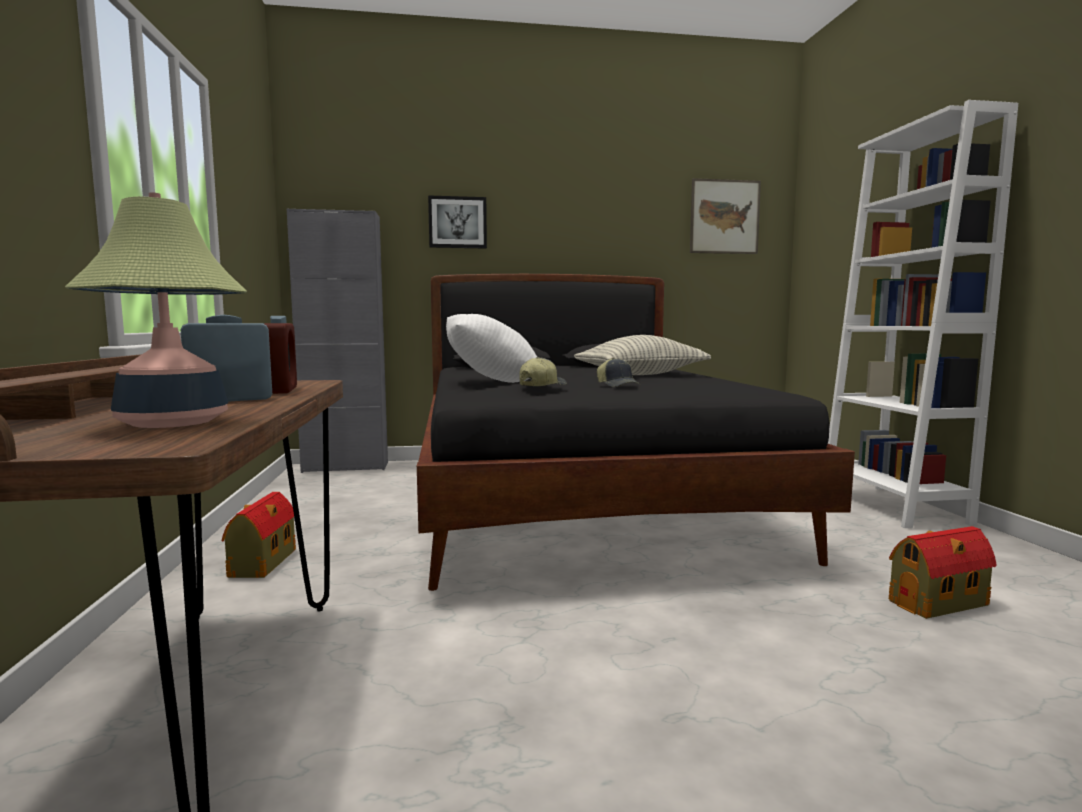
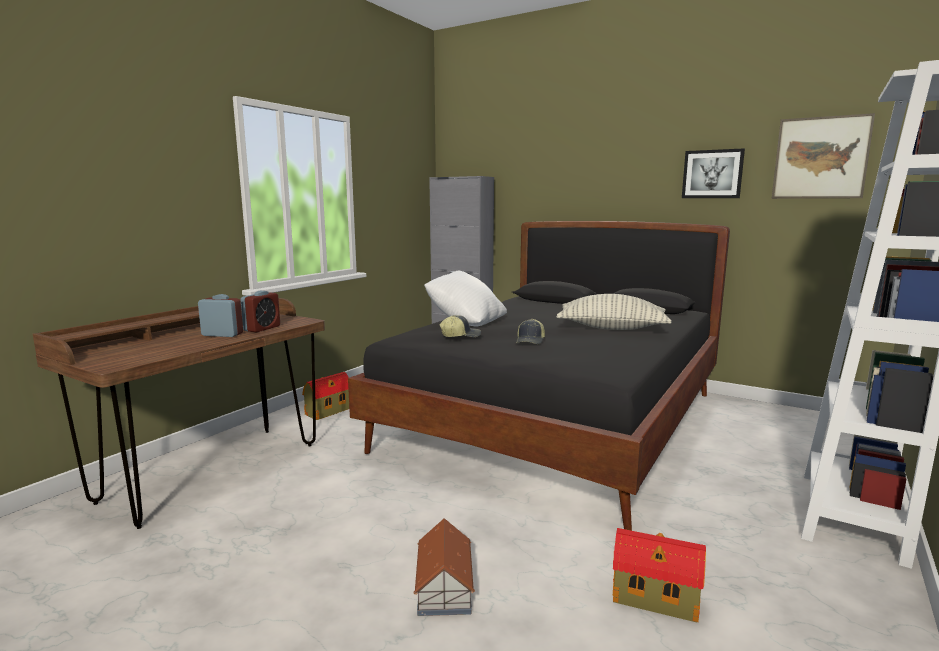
camera: 40 degrees right, 5 degrees up
(172, 422) = (155, 350): table lamp -> none
(457, 222) = (549, 177): picture -> picture (712, 174)
(808, 679) = (444, 587): none -> toy house

